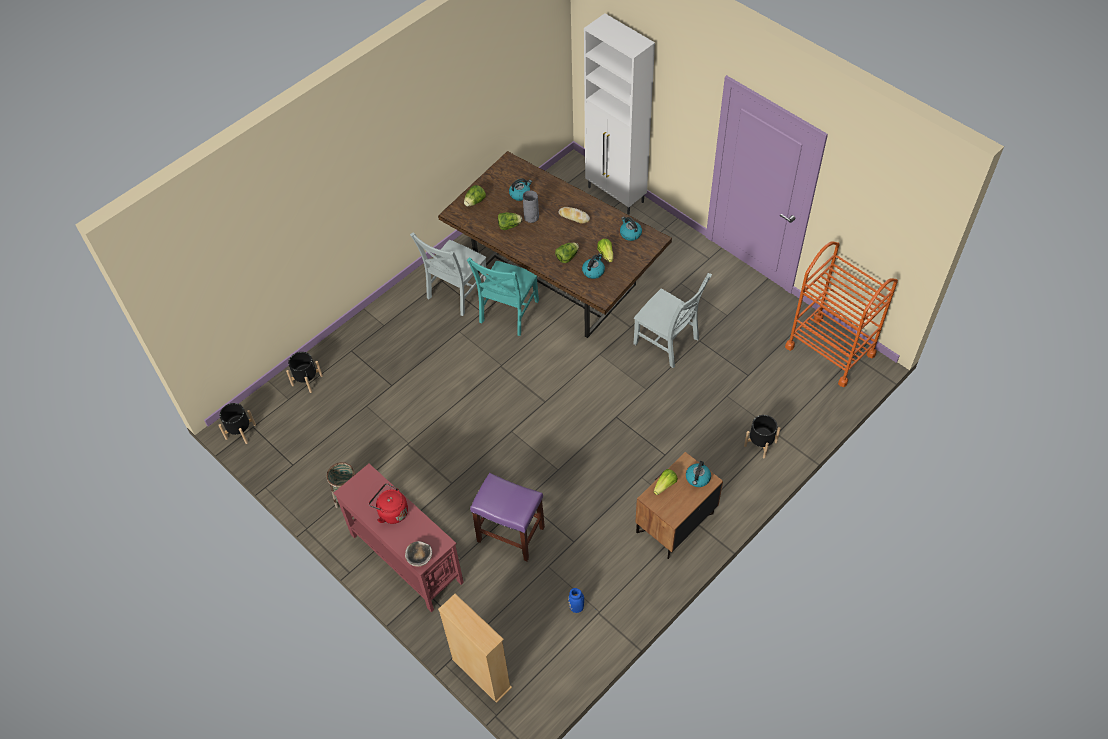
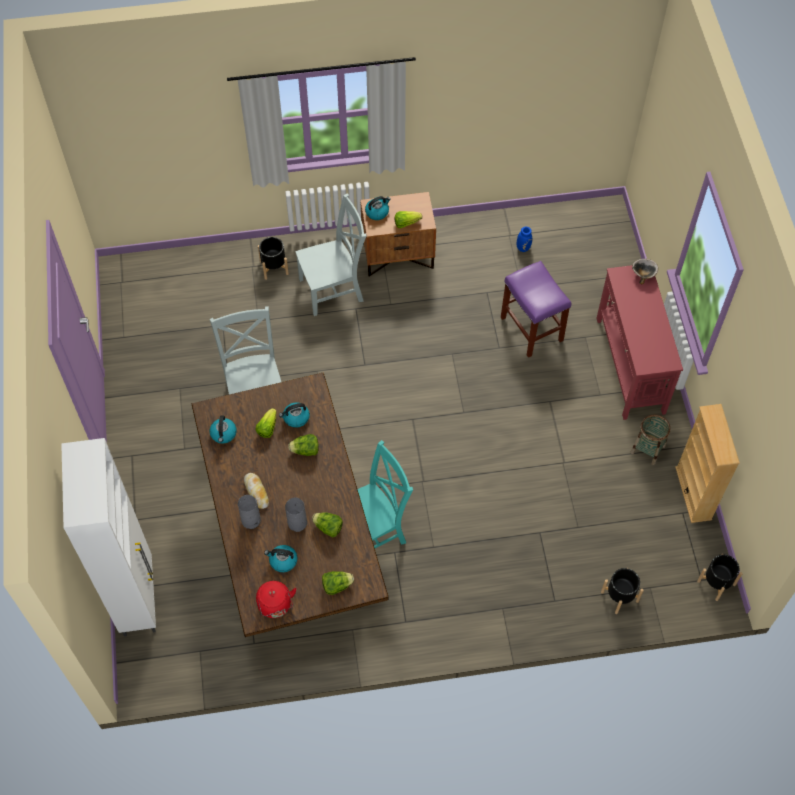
camera: 145 degrees left, 5 degrees up
(391, 512) = (643, 322): red kettle -> red kettle (276, 606)
(456, 293) = (402, 595): grey chair -> grey chair (334, 289)
(481, 673) = (627, 250): beige bookcase -> beige bookcase (693, 493)
(561, 201) = (251, 521): none -> grey vase
(830, 350) = (135, 299): orange cart -> none

